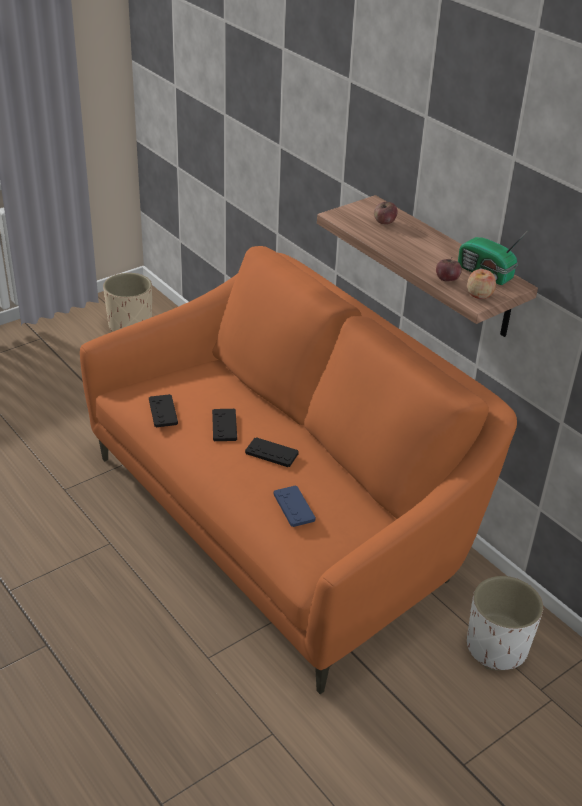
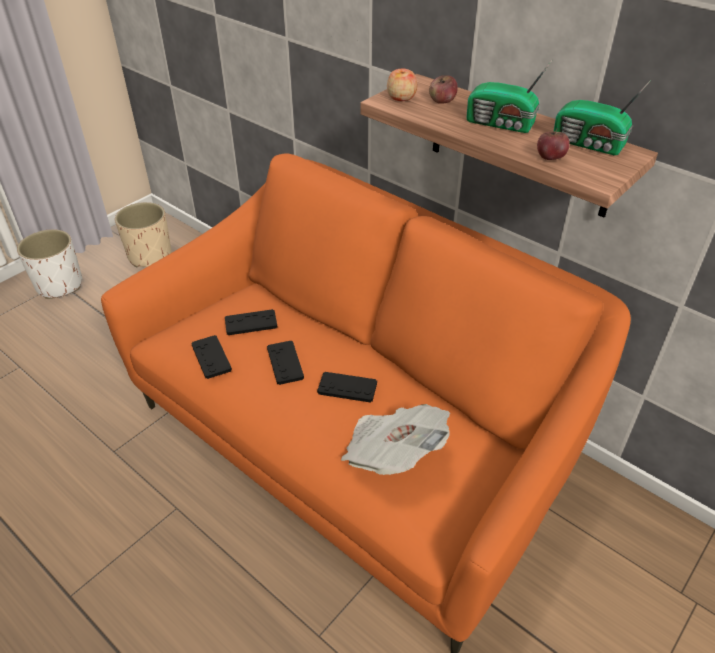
camera: 10 degrees left, 5 degrees up
(204, 390) = (251, 323): none -> black game controller
(294, 507) = (392, 453): blue game controller -> newspaper
(423, 248) = (501, 124): none -> radio
(479, 294) = (598, 170): apple -> apple (401, 97)
(497, 648) = (619, 550): white planter -> white planter (60, 285)

